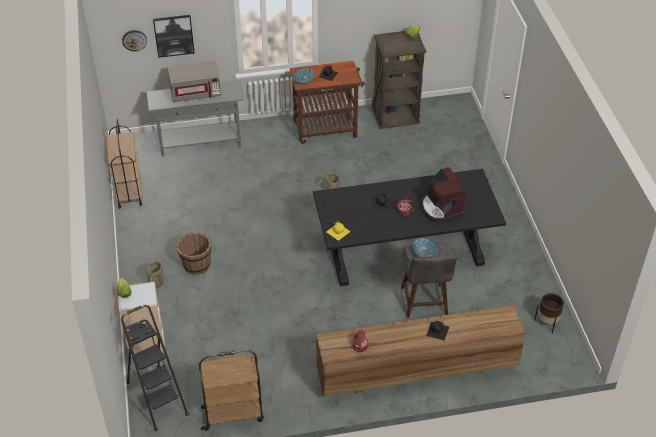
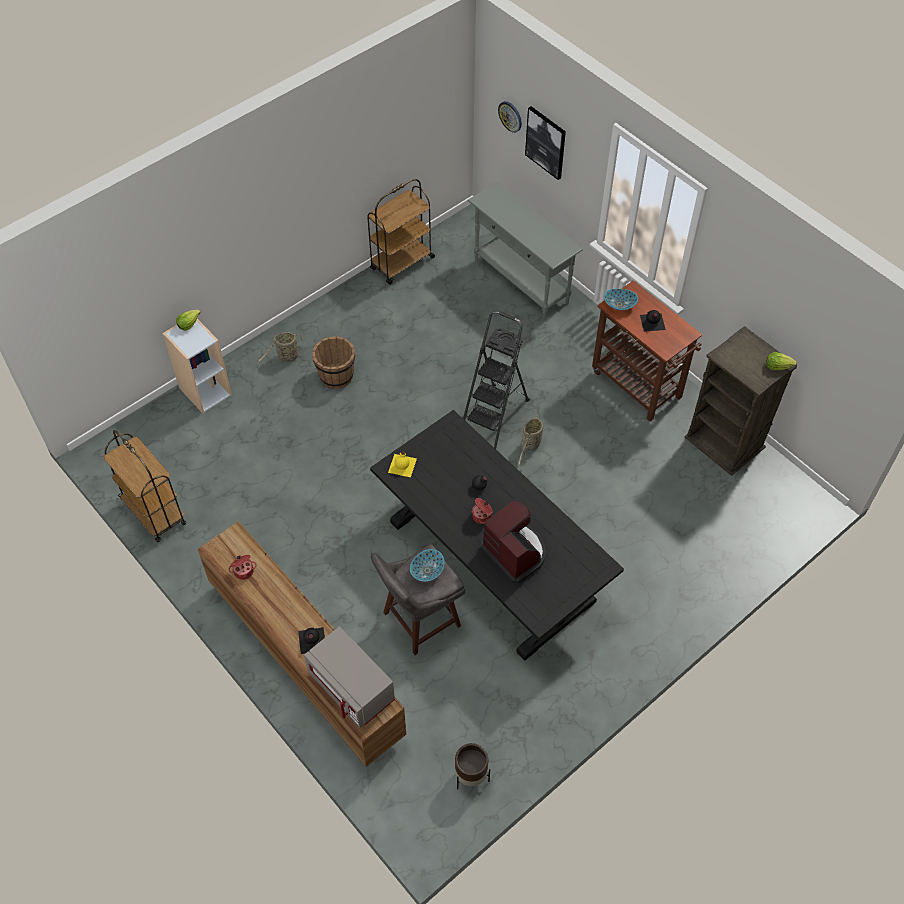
camera: 60 degrees right, 10 degrees up
(156, 397) = (142, 437): step ladder -> step ladder (494, 417)
(195, 93) = (528, 222): grey microwave -> grey microwave (352, 687)
(441, 208) = (515, 553): coffee machine -> coffee machine turned 105 degrees clockwise

